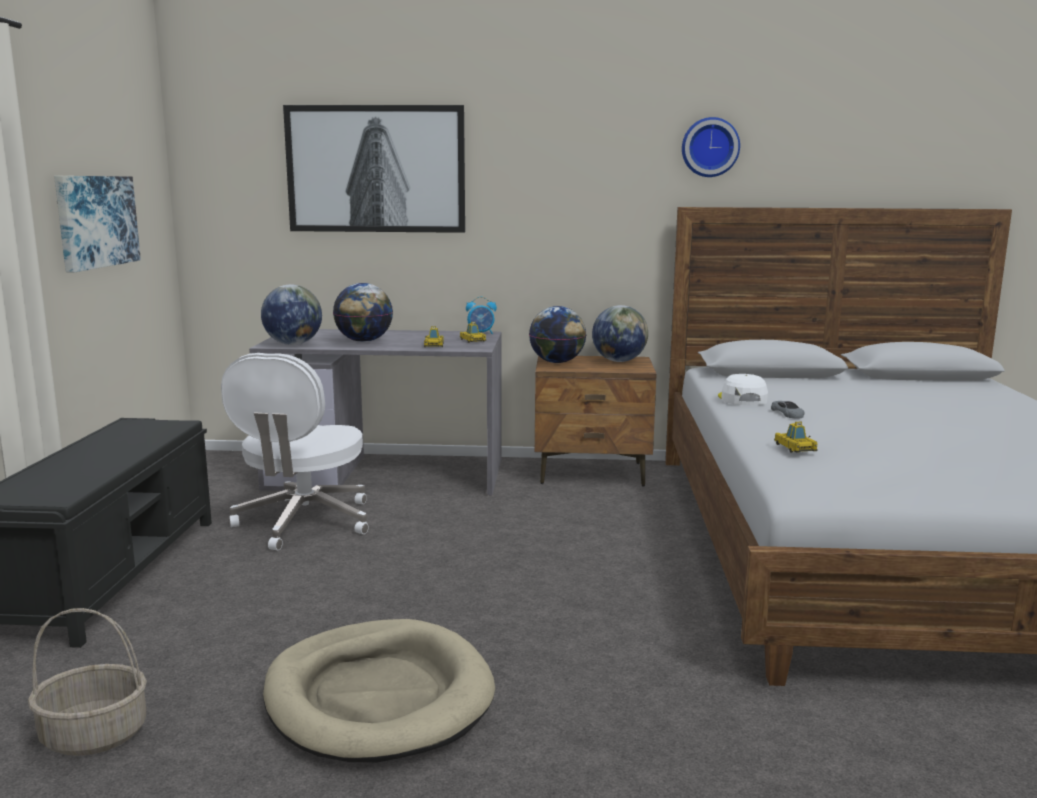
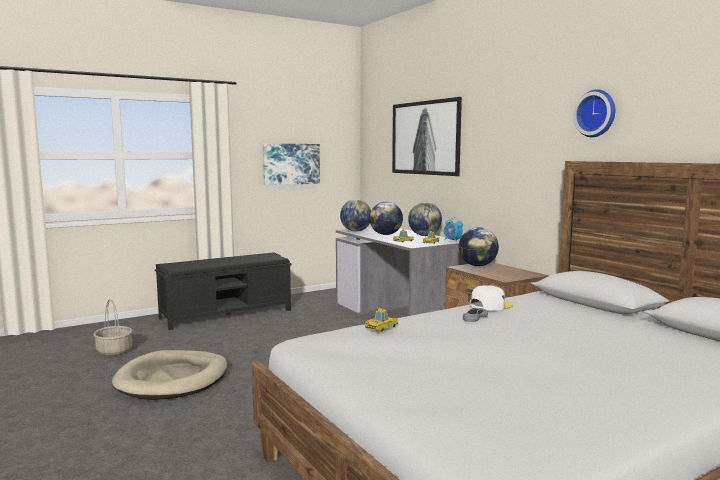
camera: 55 degrees right, 5 degrees down
(303, 522) = (314, 321): white office chair -> none
(619, 361) = (516, 273): globe -> globe (424, 235)

